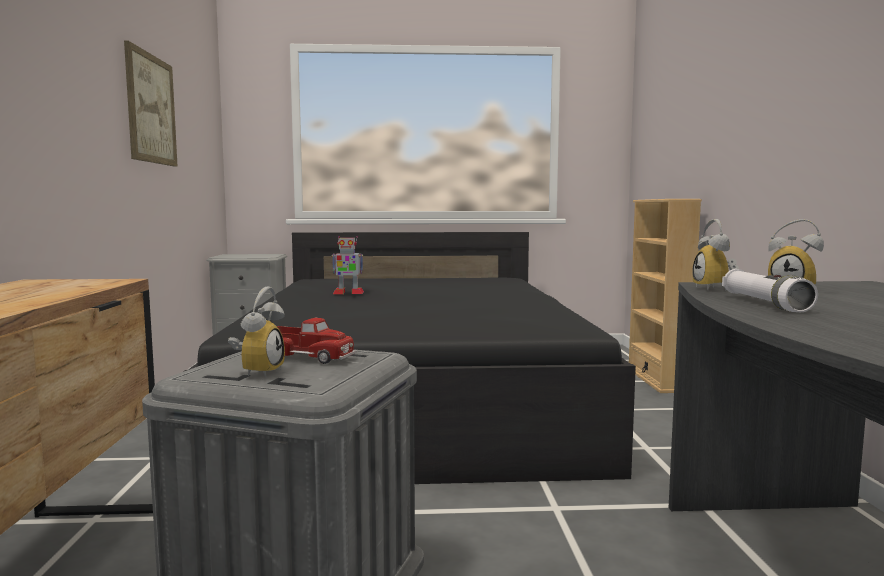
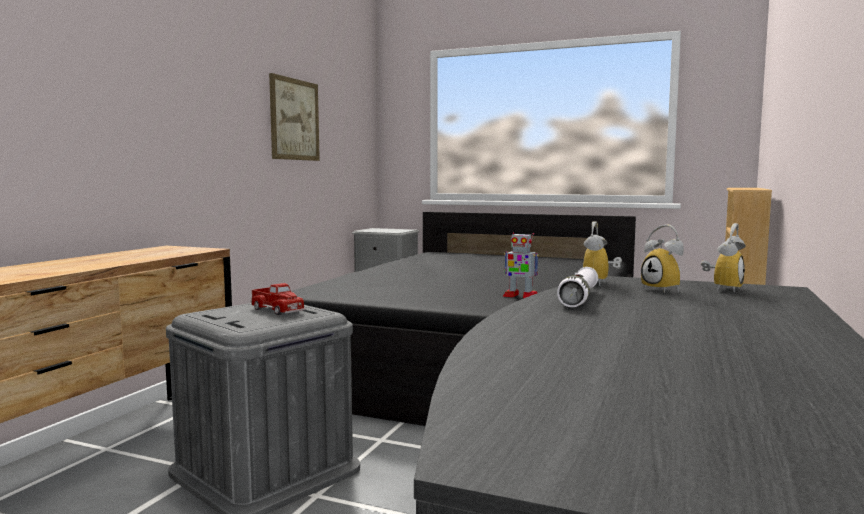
camera: 25 degrees right, 0 degrees up
(258, 371) = (232, 315): alarm clock -> alarm clock (722, 288)
(348, 293) = (434, 266): toy robot -> toy robot (520, 296)

